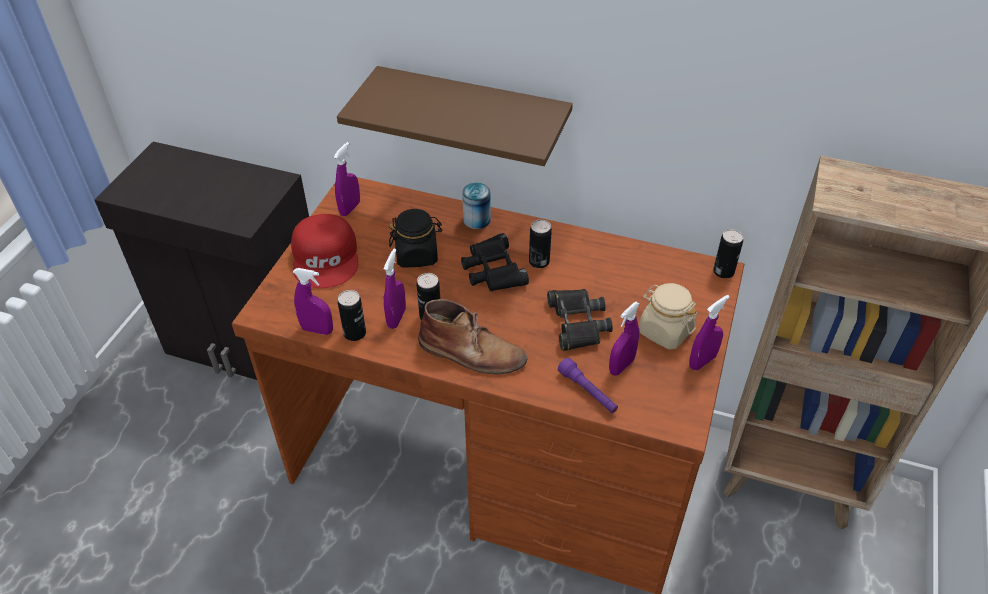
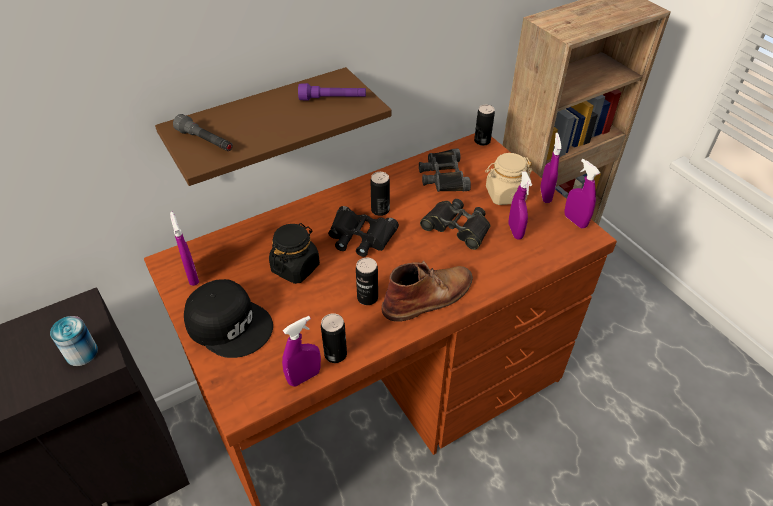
camera: 50 degrees left, 0 degrees up
(327, 258) = (230, 323): red cap -> black cap
(385, 98) = (205, 141): none -> grey flashlight
(396, 318) = (348, 318): purple spray bottle -> purple spray bottle (575, 221)
(476, 219) = (300, 214): can -> can (82, 353)
(588, 392) = (522, 260): purple flashlight -> purple flashlight (333, 99)
(635, 274) = (443, 176): none -> black binoculars

